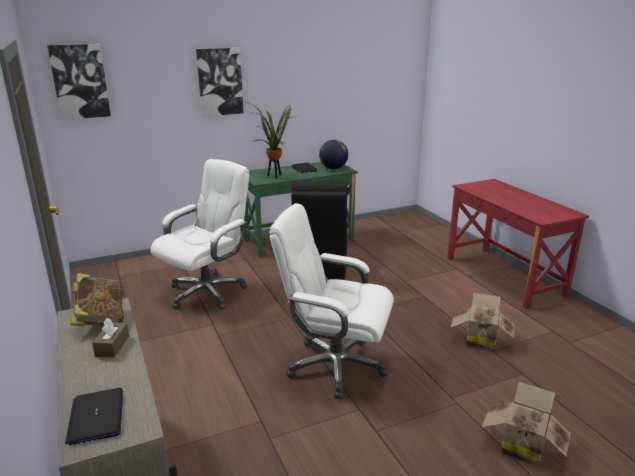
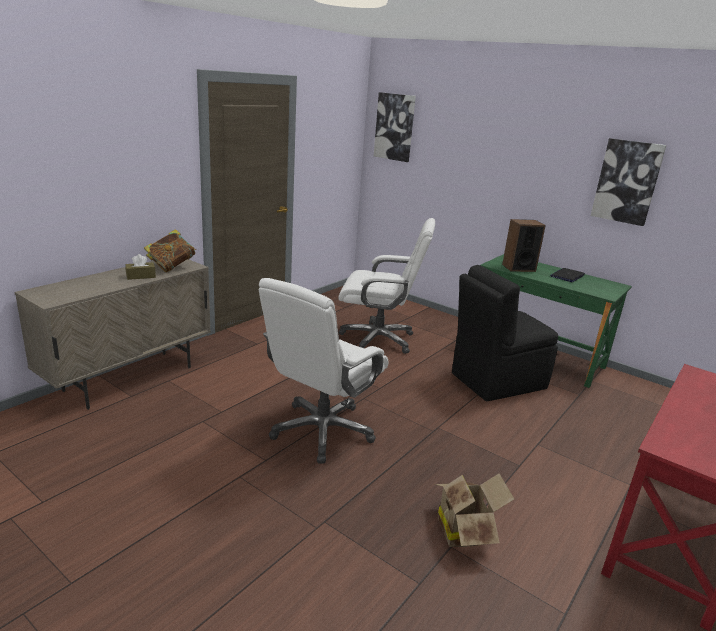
camera: 60 degrees right, 0 degrees up
(96, 416) = (61, 289): laptop -> none
(220, 82) = (510, 151): picture -> picture (627, 181)
(274, 176) = (518, 268): potted plant -> speaker
(333, 168) = (598, 288): globe -> none
(334, 366) = (322, 431): white office chair -> white office chair turned 135 degrees counterclockwise
(521, 446) = (269, 594): cardboard box -> none

